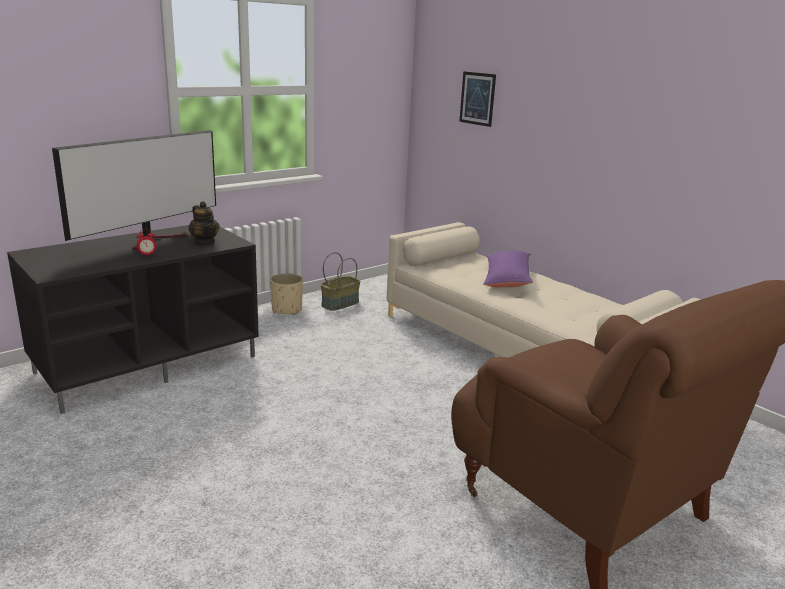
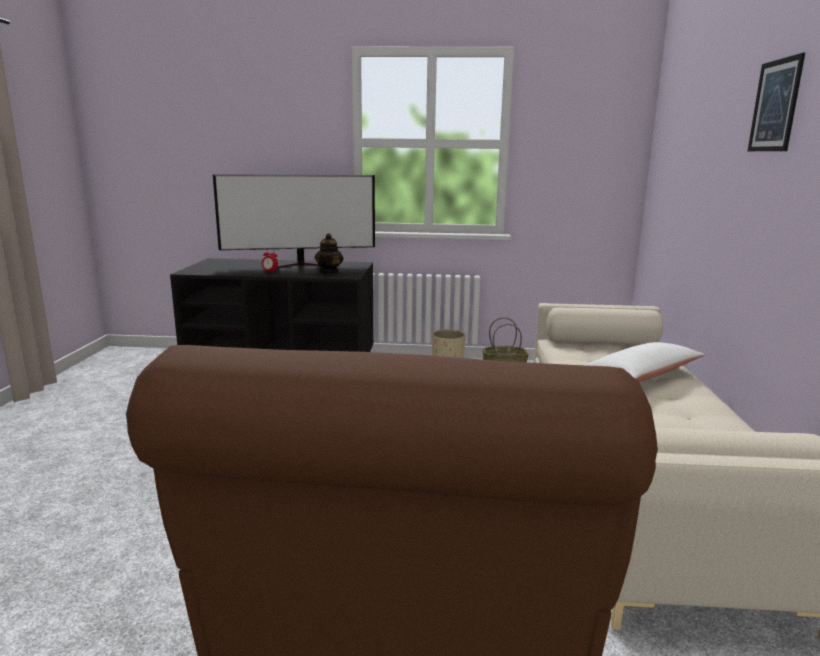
camera: 45 degrees right, 5 degrees down
(477, 98) = (691, 147): picture -> picture (775, 106)
(507, 278) = (640, 376): purple pillow -> white pillow

